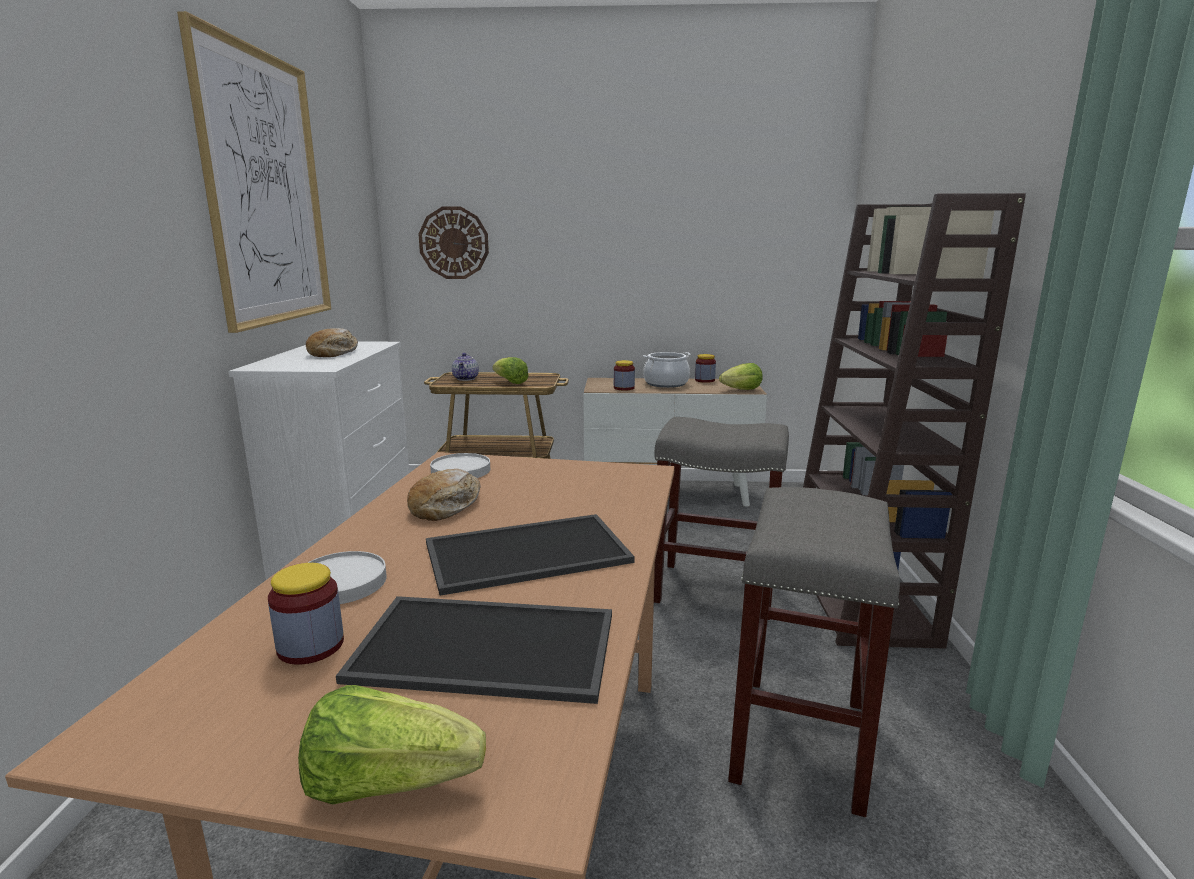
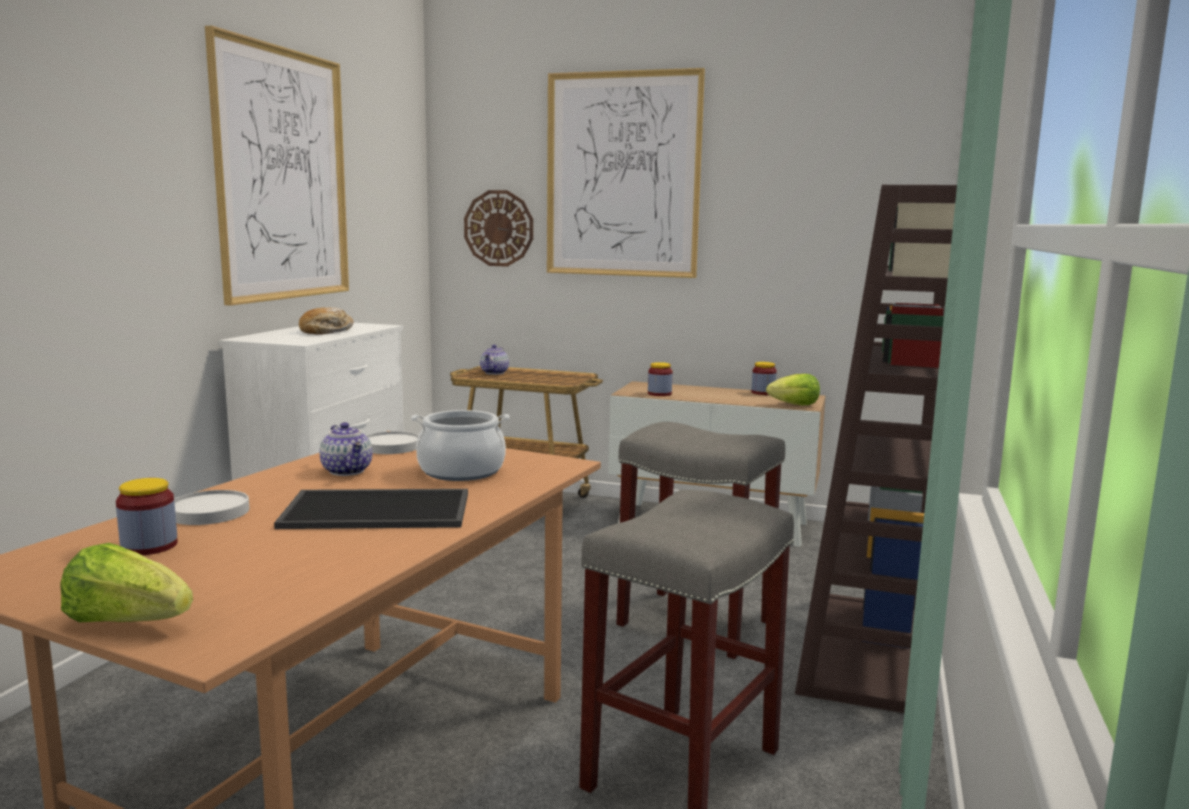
camera: 15 degrees right, 5 degrees down
(446, 506) = (348, 471): bread -> teapot
(481, 649) = (268, 564): tray -> none
(510, 382) = (535, 378): lettuce -> none
(572, 191) = (622, 175): none -> picture
(666, 383) = (713, 393): cooking pot -> cooking pot (461, 471)

